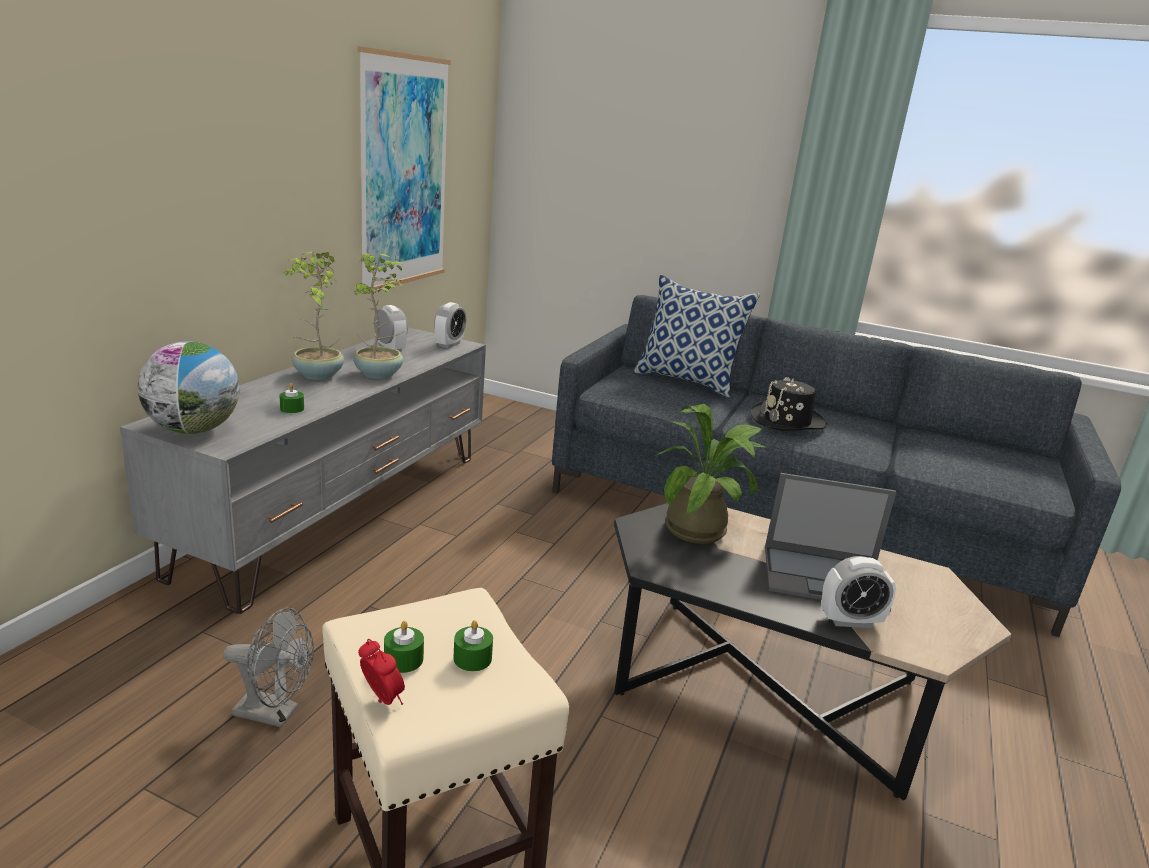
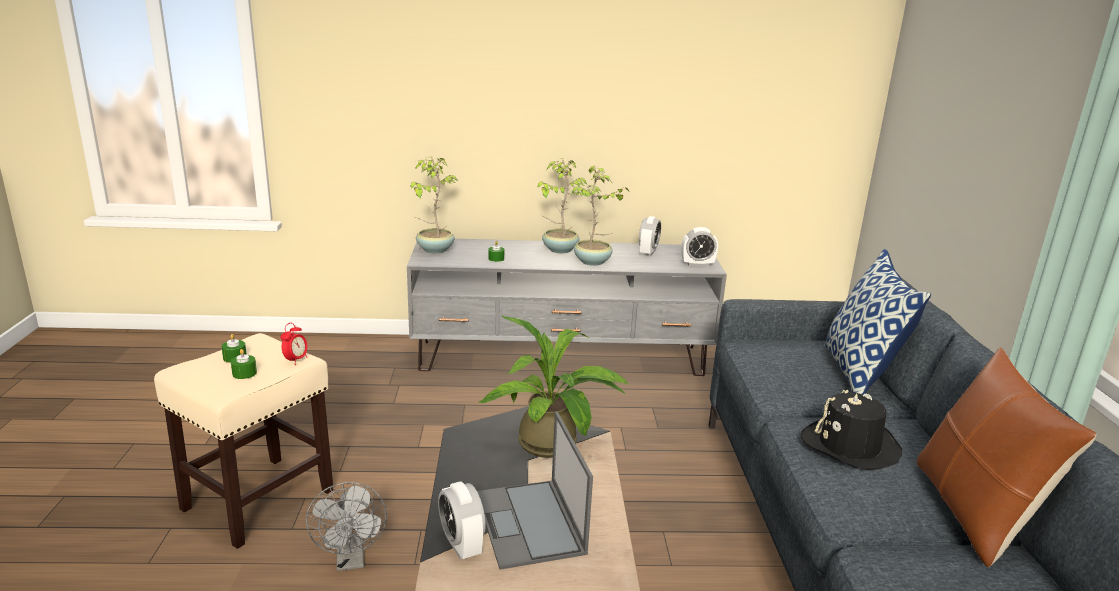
camera: 65 degrees right, 0 degrees up
(194, 430) = (434, 250): globe -> potted plant
(275, 713) = (343, 412): grey fan -> grey fan (351, 560)
(381, 700) = (195, 360): alarm clock -> alarm clock (296, 360)
(404, 173) = (720, 112): picture -> none
(874, 423) = (973, 513): none -> brown pillow

